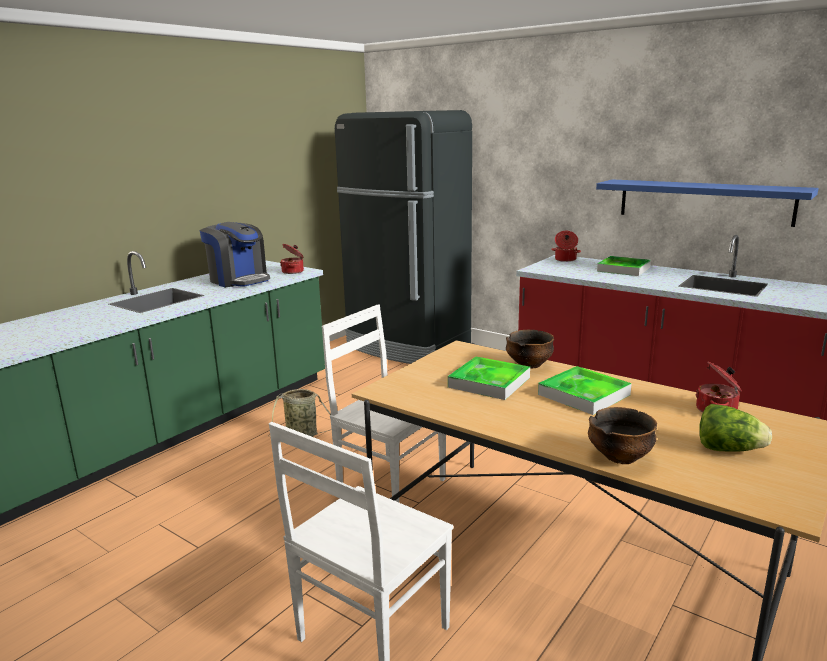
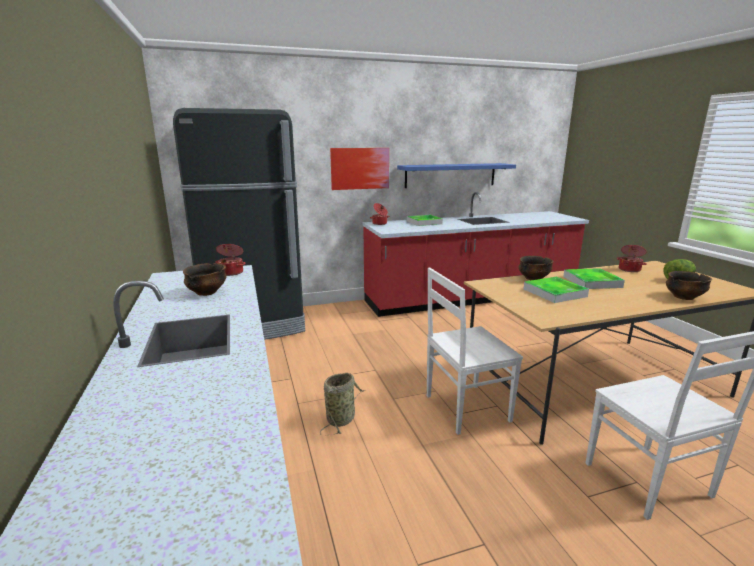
camera: 55 degrees left, 0 degrees up
(239, 280) = (207, 293): coffee machine -> bowl
(558, 180) = (360, 168): none -> picture

